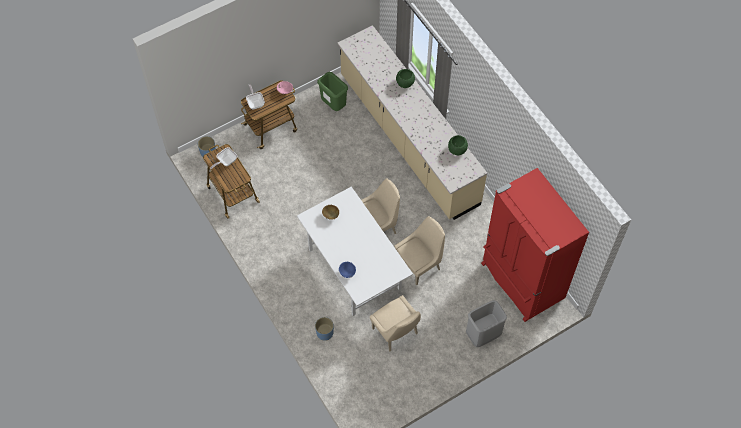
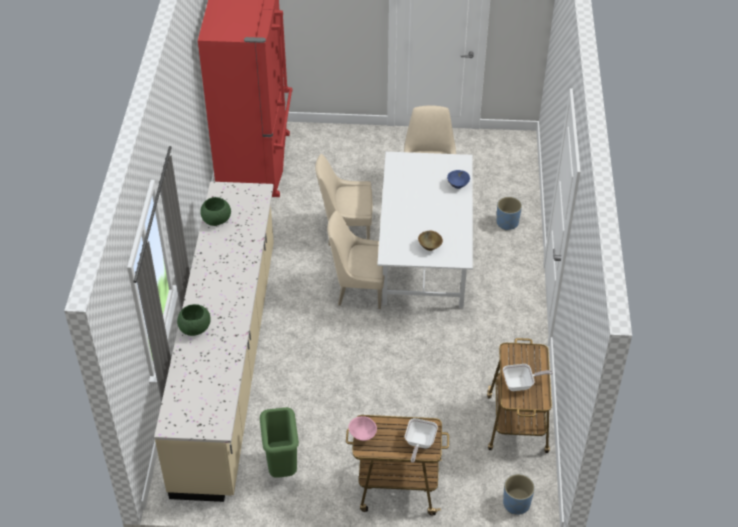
camera: 145 degrees left, 15 degrees down
(483, 335) = (341, 143): grey trash can -> none

